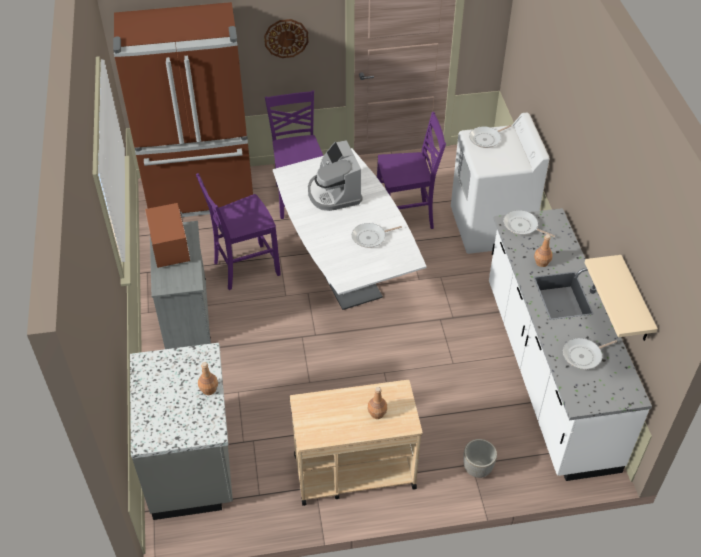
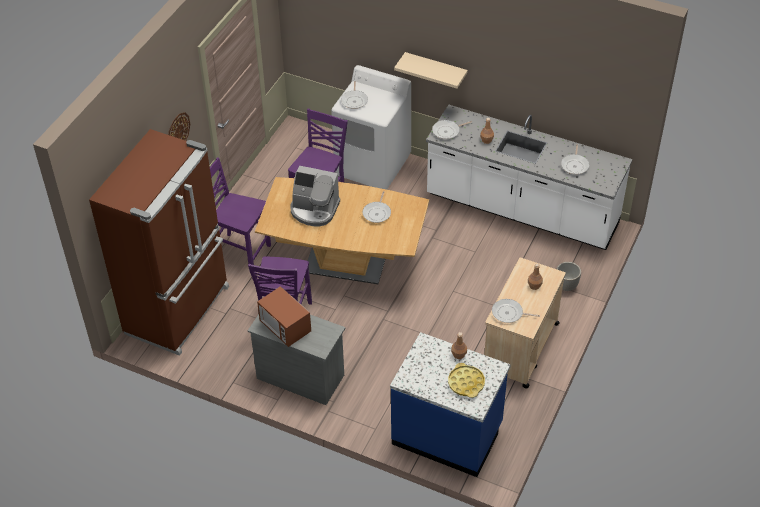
camera: 55 degrees left, 0 degrees up
(170, 248) = (285, 328): microwave -> microwave turned 150 degrees counterclockwise
(173, 415) = (466, 383): none -> yellow tray
(193, 464) = (447, 434): grey counter -> blue counter
(317, 410) = (509, 313): none -> frying pan
(346, 274) = (345, 265): white dining table -> brown dining table
(635, 301) = (578, 111): beige shelf -> beige shelf (435, 69)

